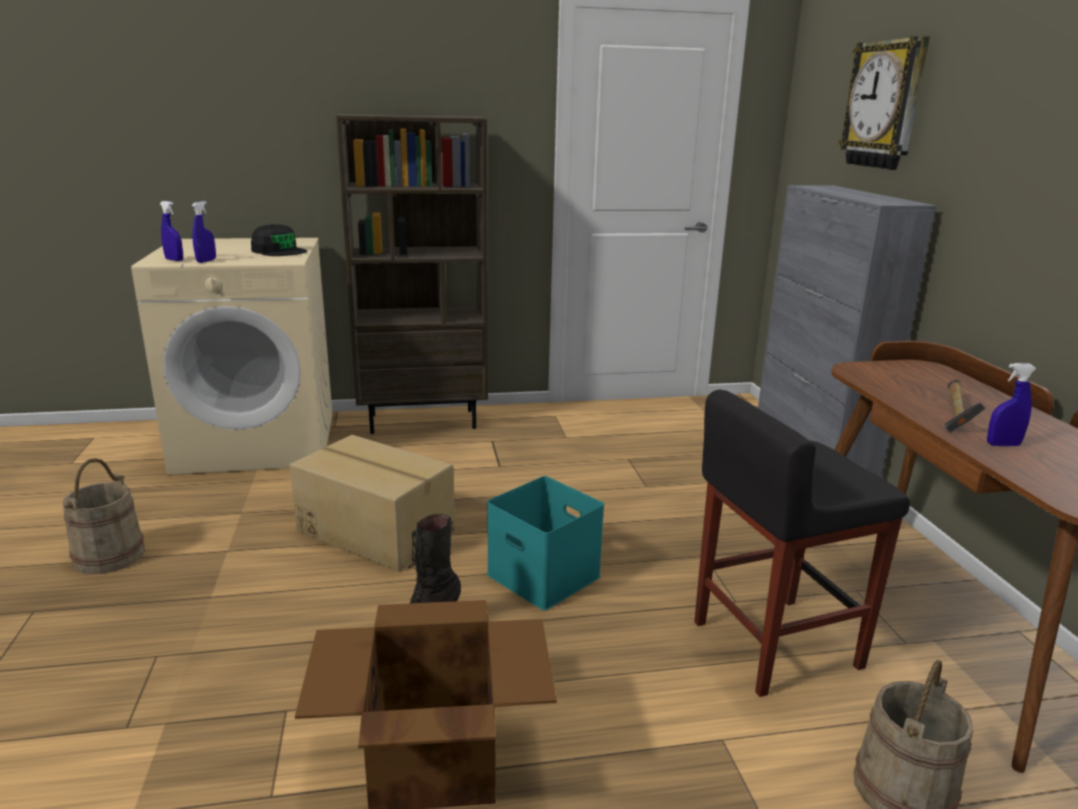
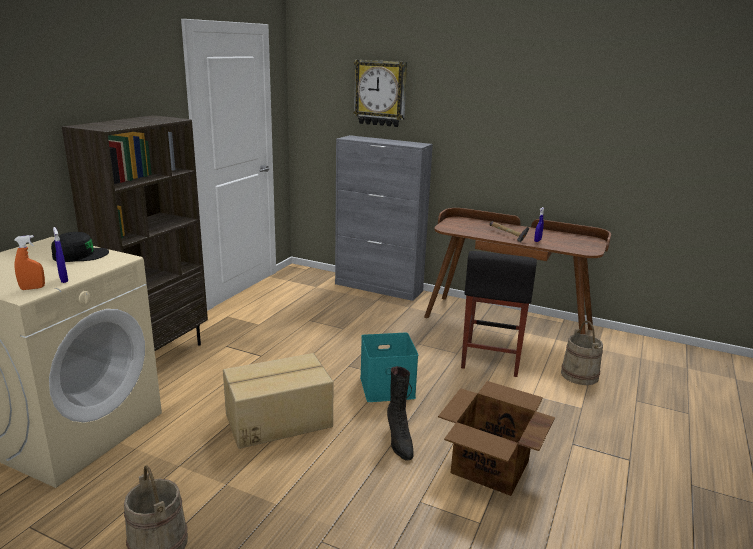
camera: 55 degrees left, 0 degrees up
(174, 260) = (32, 288): blue spray bottle -> orange spray bottle

